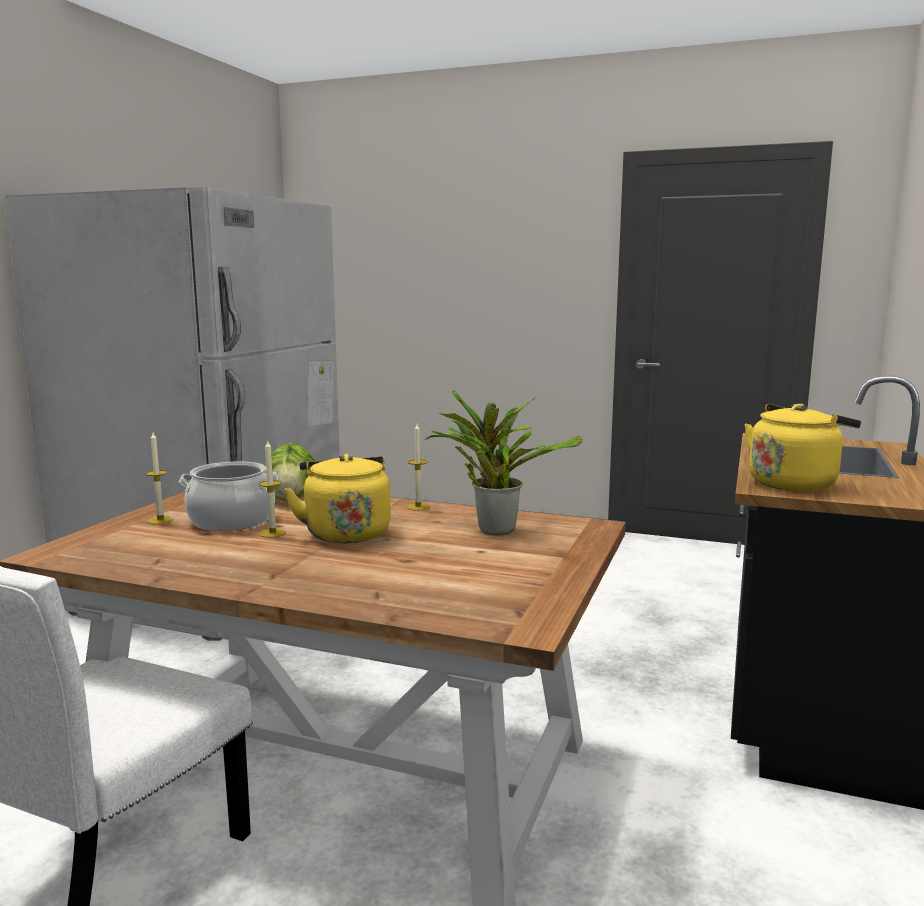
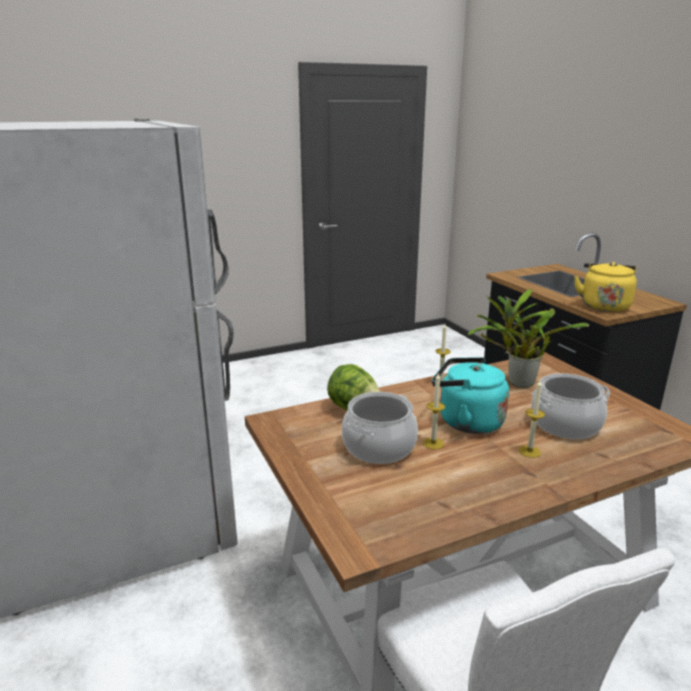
camera: 45 degrees left, 10 degrees up
(160, 520) = (333, 472): candle -> candle (529, 451)
(345, 533) = (466, 421): yellow kettle -> turquoise kettle
(424, 567) = (565, 425): none -> cooking pot

